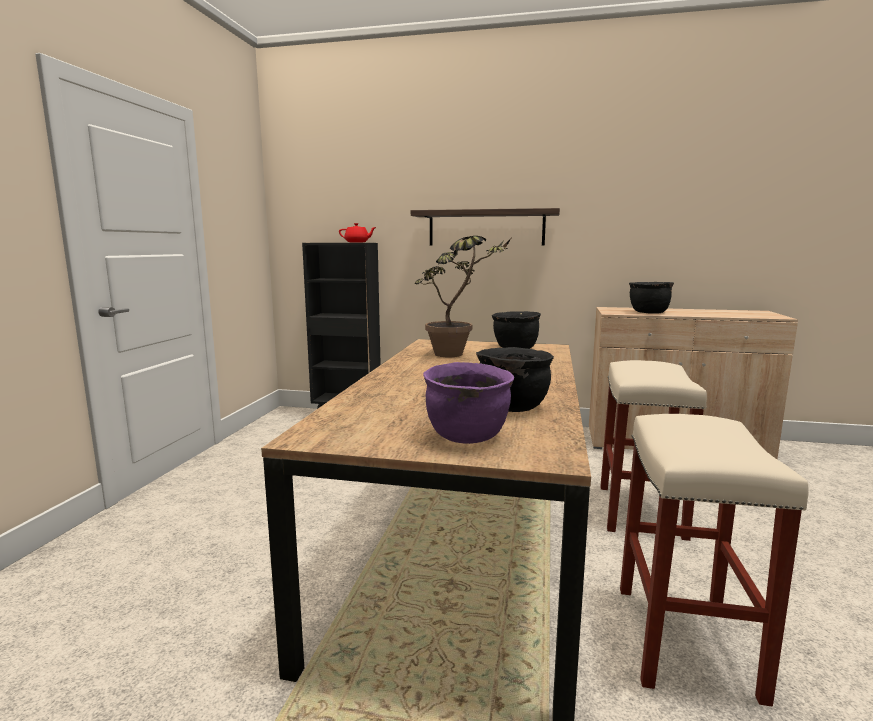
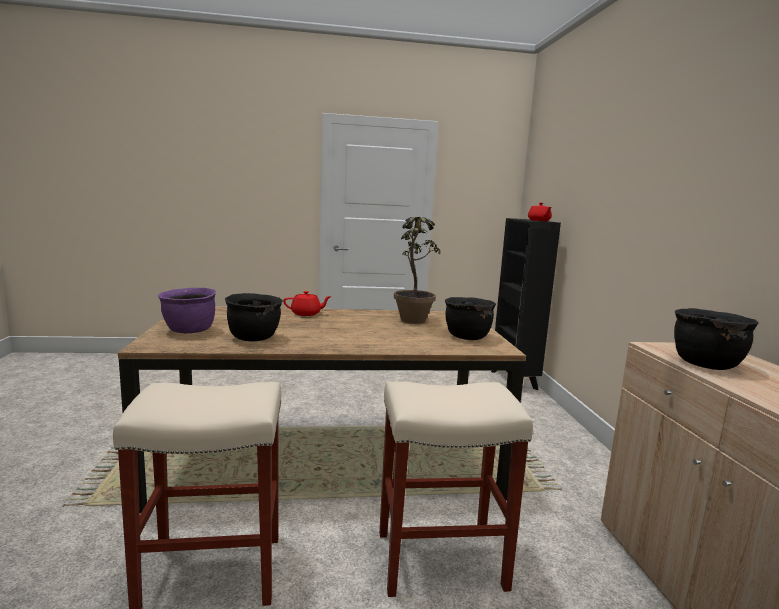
camera: 70 degrees right, 0 degrees up
(393, 383) = (306, 314): none -> red teapot
(486, 228) = (633, 213): shelf -> none

